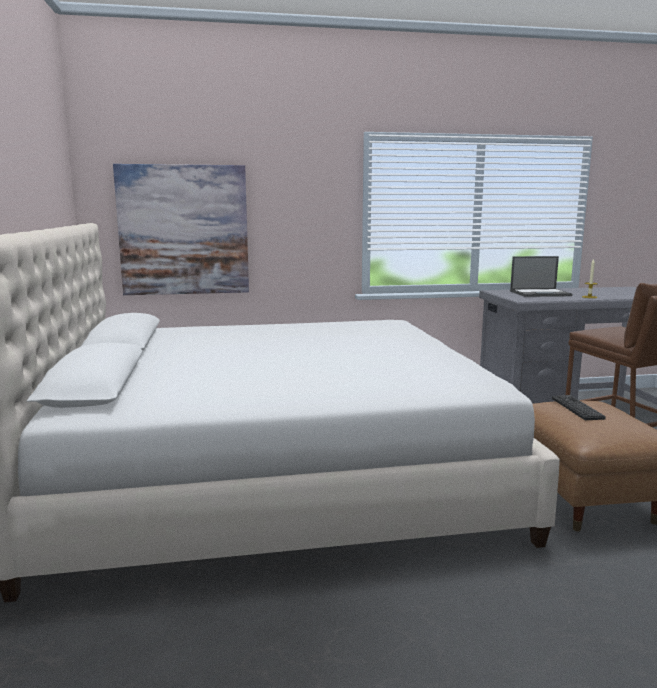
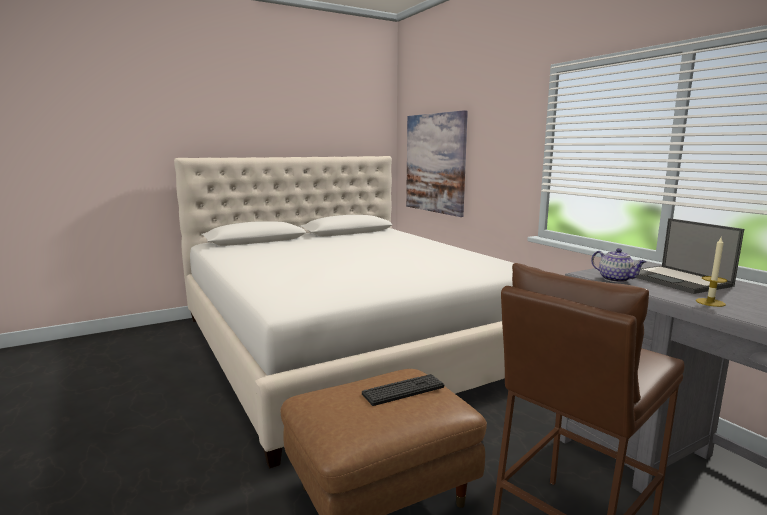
camera: 70 degrees right, 0 degrees up
(538, 299) = (616, 279): none -> teapot

